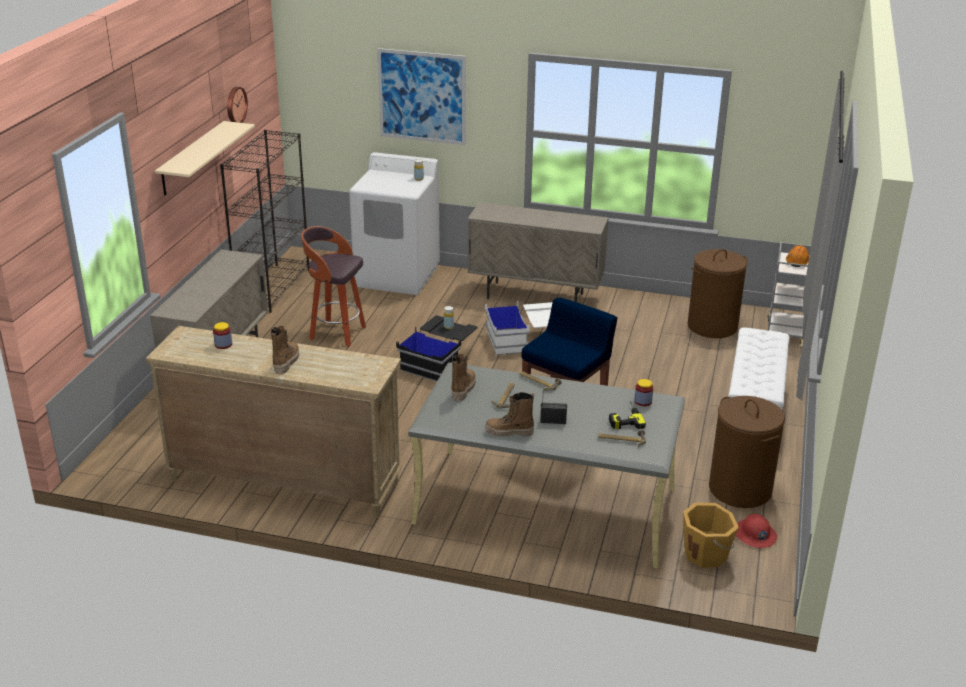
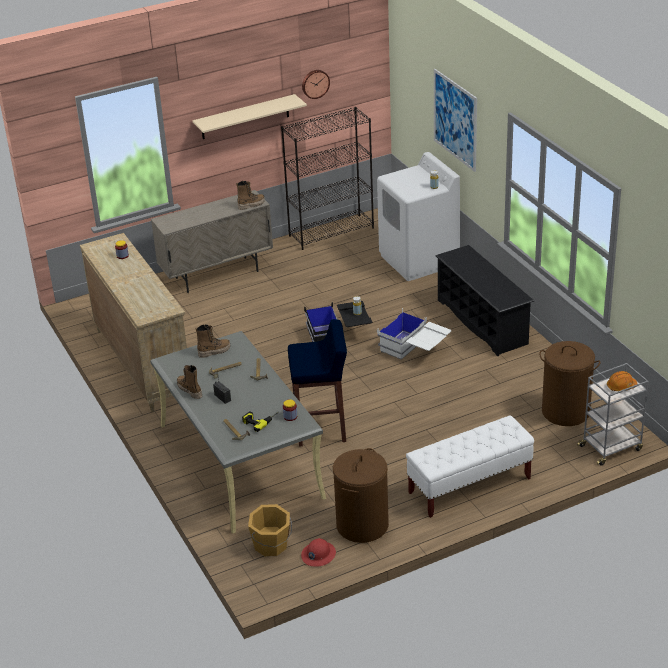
camera: 50 degrees right, 5 degrees up
(286, 362) = (130, 283): boot -> boot (251, 205)
(336, 333) = (314, 284): stool -> none
(535, 296) = (482, 322): beige cabinet -> black shoe rack

